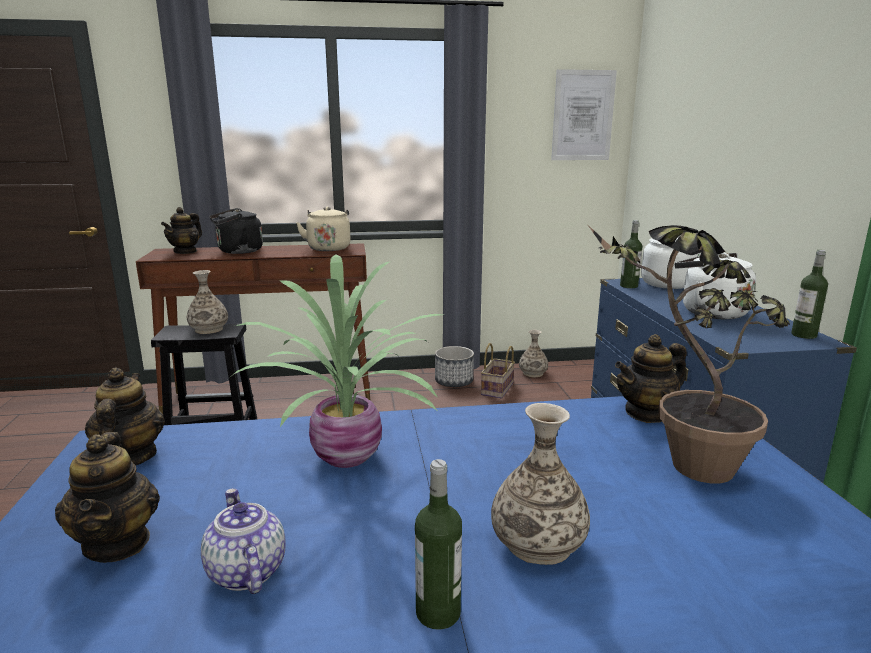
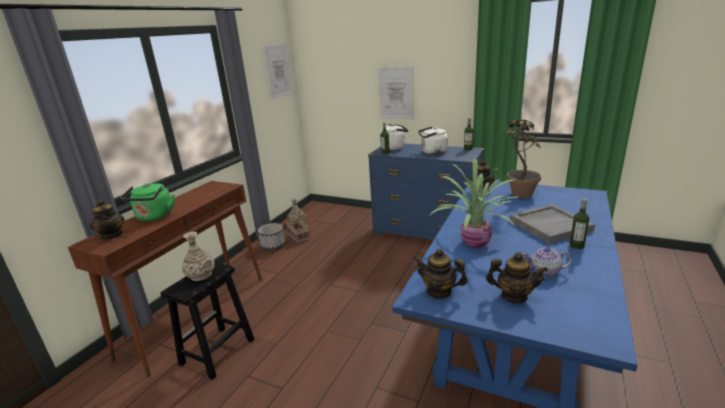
camera: 55 degrees left, 5 degrees up
(237, 251) = (154, 217): black kettle -> green kettle
(328, 248) = (205, 190): beige kettle -> none
(538, 543) = (550, 225): vase -> grey tray
(745, 175) = (396, 93): none -> picture

